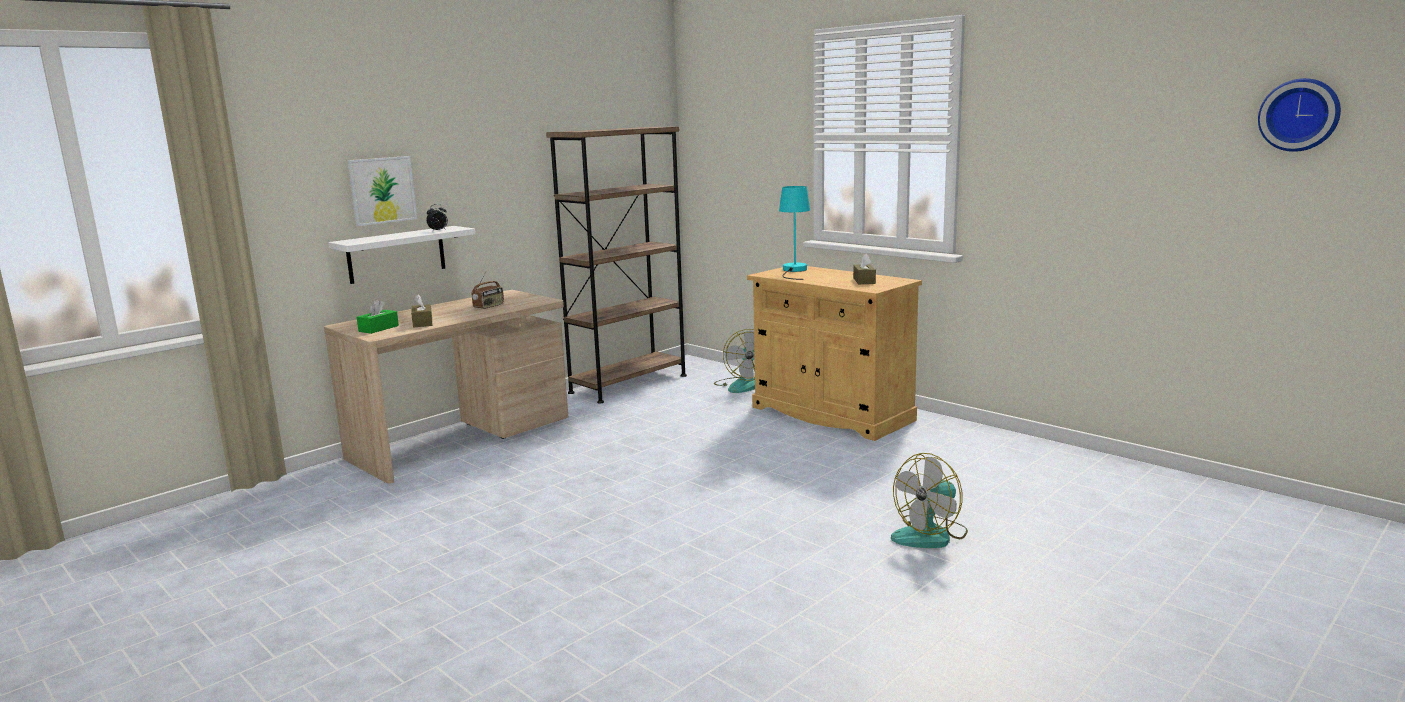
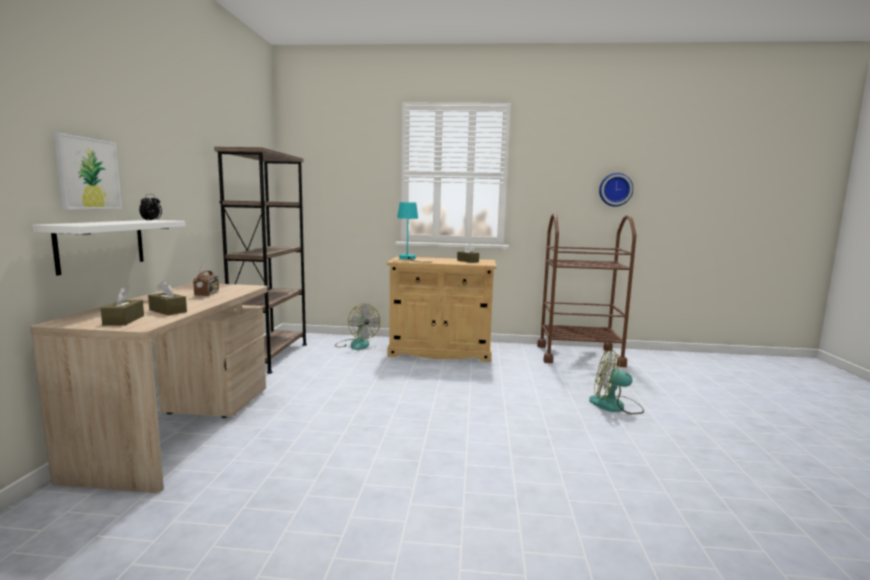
camera: 40 degrees left, 5 degrees down
(378, 328) = (124, 320): green tissue box -> brown tissue box
(930, 535) = (615, 406): fan -> fan turned 90 degrees clockwise
(1040, 460) = (579, 355): none -> brown cart
(1300, 115) = (688, 167): wall clock -> wall clock (615, 189)

